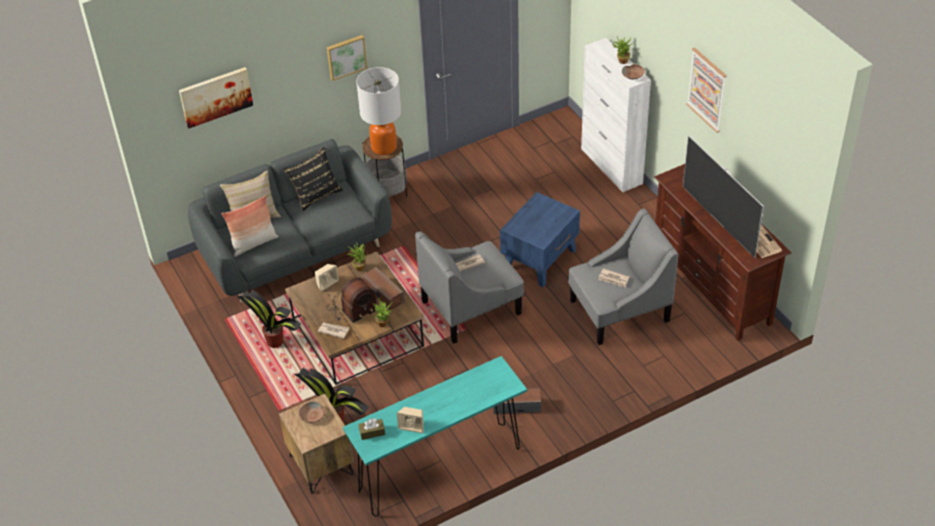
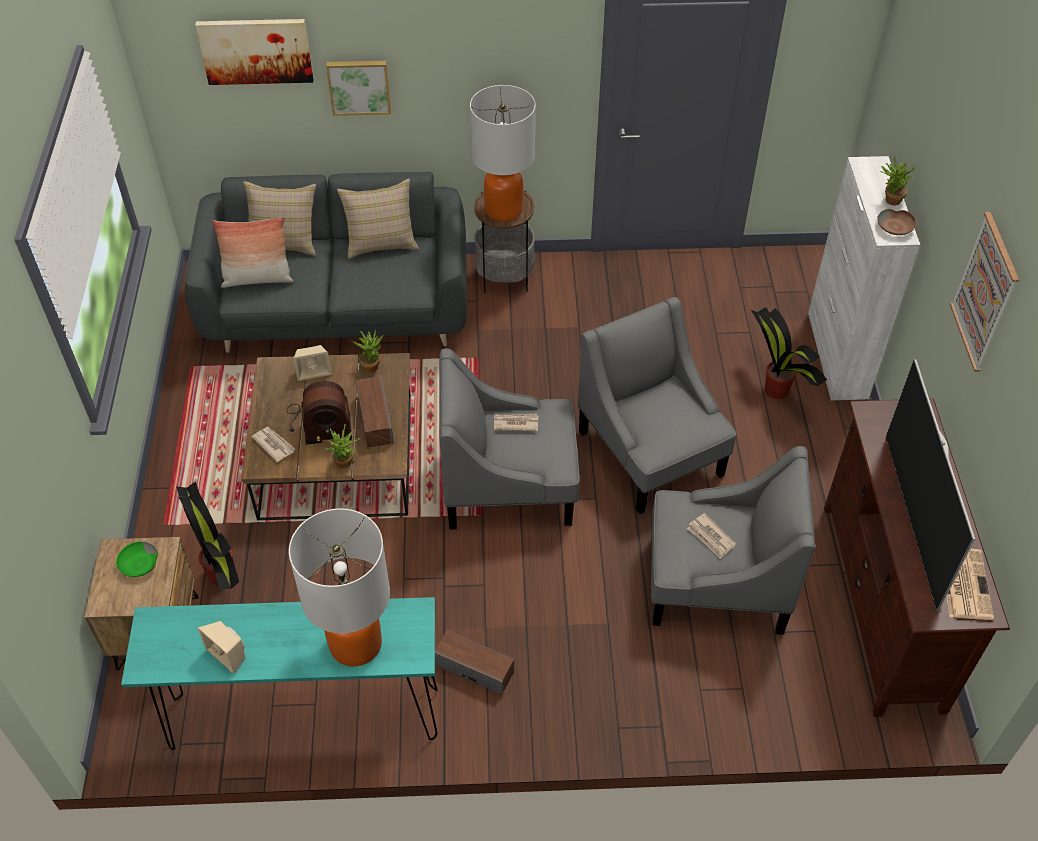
camera: 25 degrees right, 5 degrees up
(274, 341) = (227, 423): potted plant -> potted plant (775, 389)
(312, 416) = (139, 564): brown bowl -> green bowl
(316, 194) = (381, 242): black pillow -> beige pillow
(346, 56) = (472, 55): picture -> picture (359, 86)
(372, 432) = (166, 637): brown tissue box -> none
(476, 393) = (355, 644): none -> table lamp
(540, 259) = (650, 453): blue side table -> grey armchair

